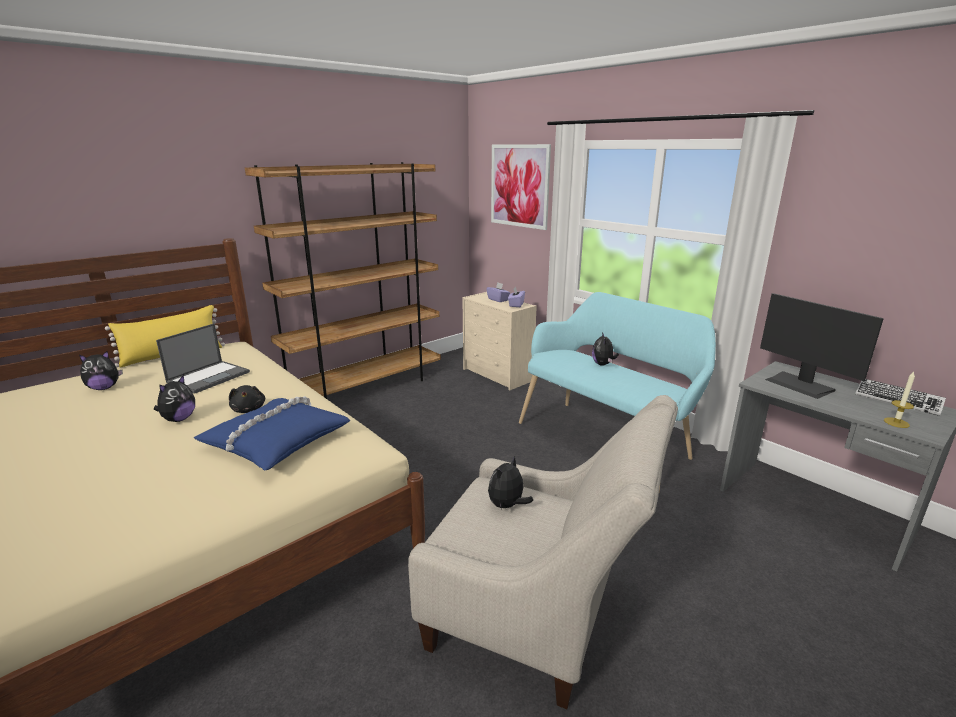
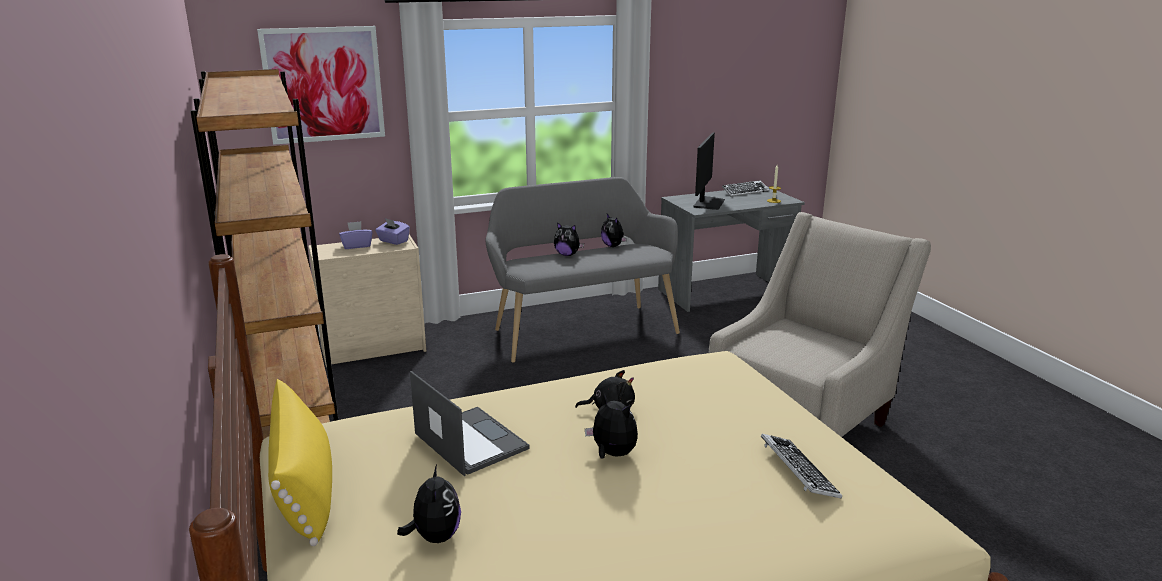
camera: 70 degrees left, 0 degrees up
(124, 499) = (798, 471): none -> keyboard
(276, 441) = (701, 394): blue pillow -> none
(507, 506) = (777, 344): plush toy -> plush toy (613, 246)
(607, 439) = (581, 329): turquoise bench -> grey bench
(800, 385) = (708, 203): monitor -> monitor turned 60 degrees counterclockwise

